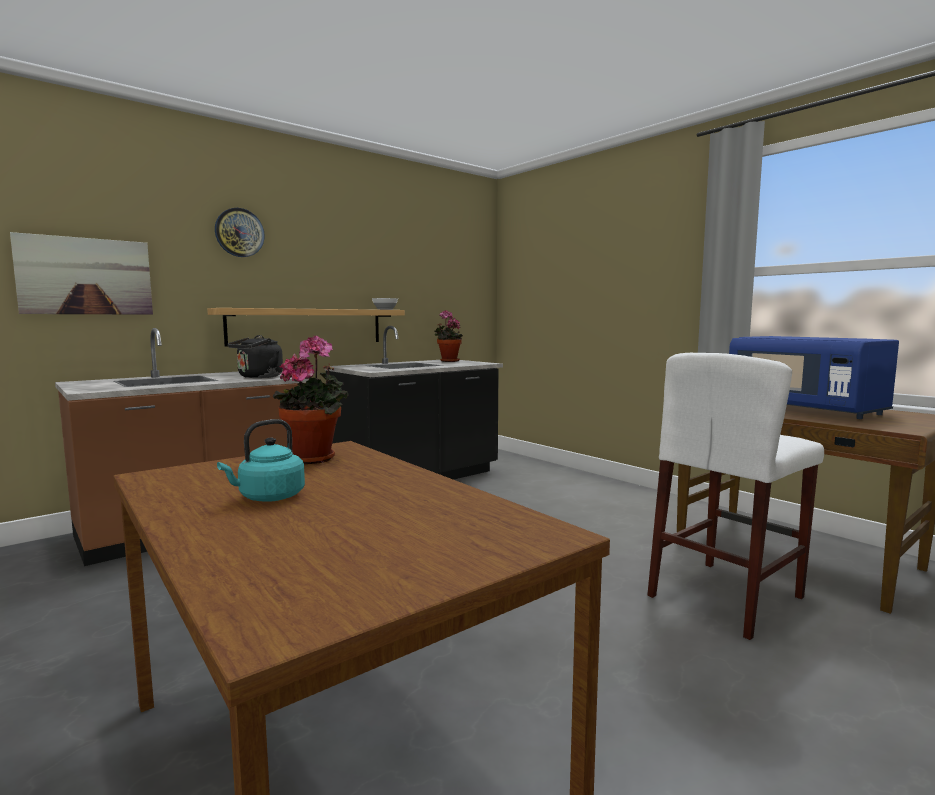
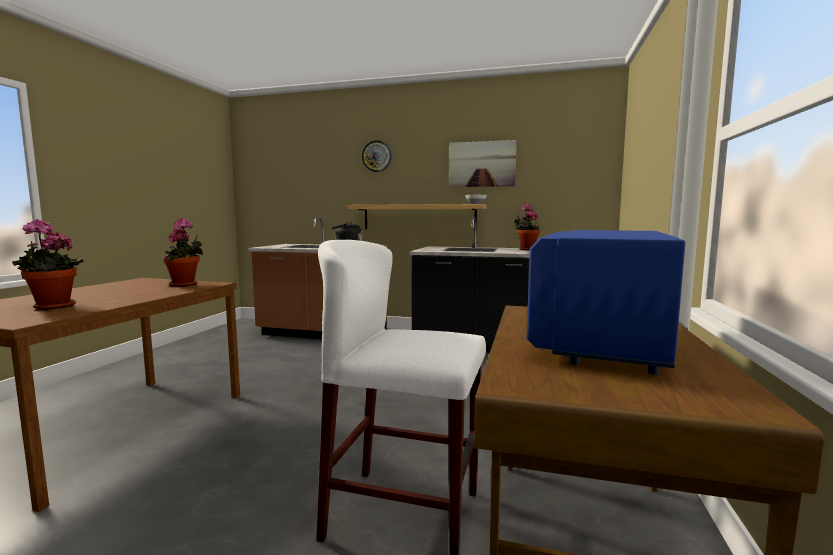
camera: 55 degrees right, 0 degrees up
(86, 276) = (301, 189): picture -> picture (482, 164)
(268, 497) = (102, 291): turquoise kettle -> none
(413, 524) = (51, 307): none -> potted plant

